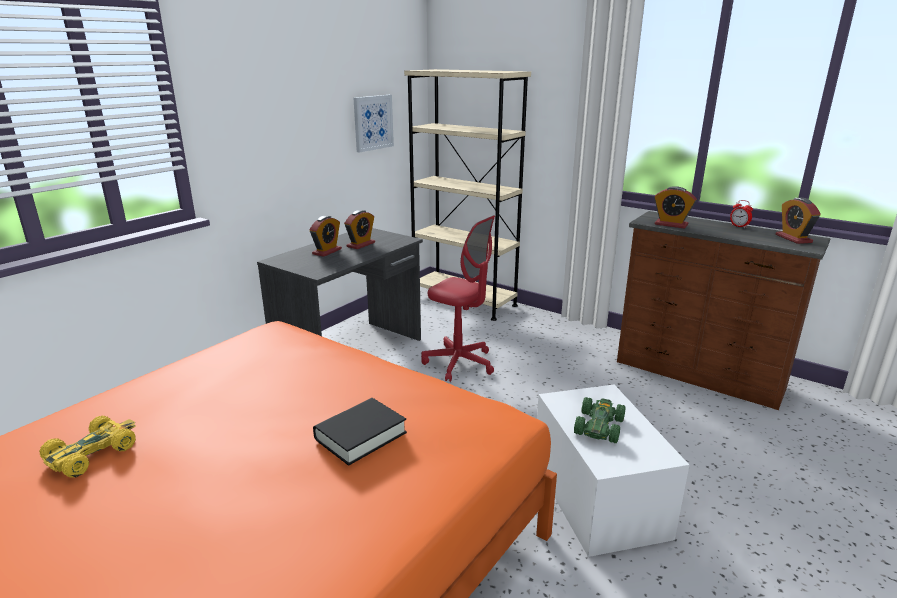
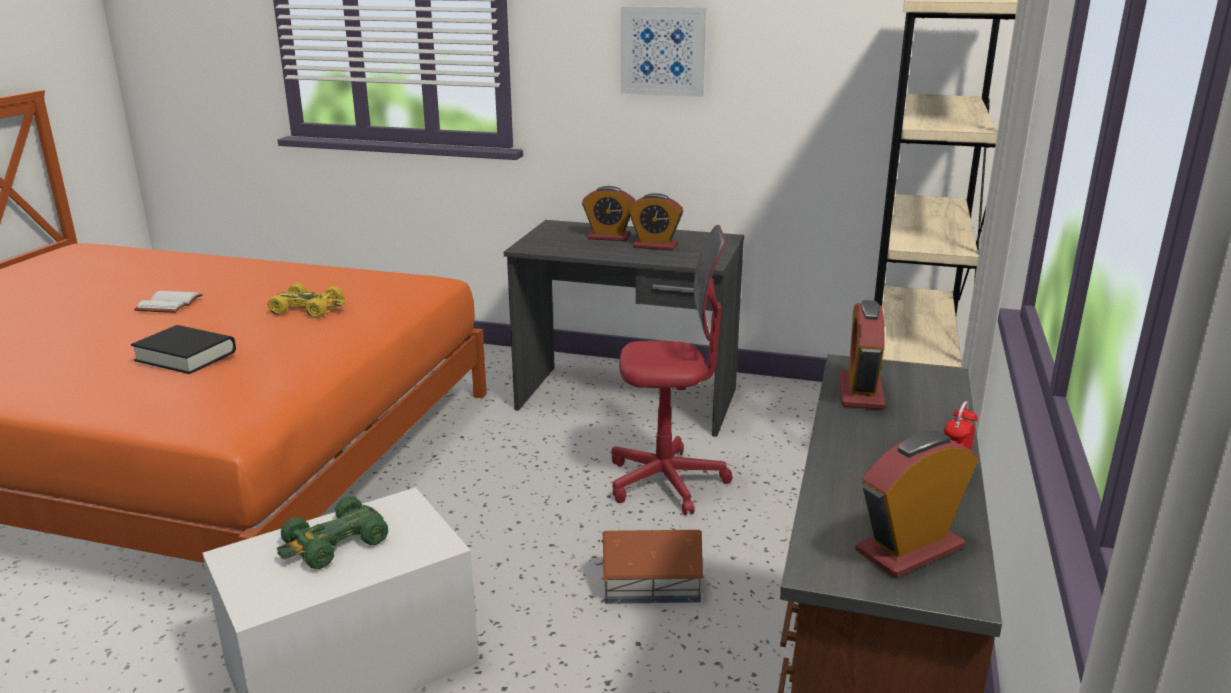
camera: 70 degrees right, 0 degrees up
(92, 453) = (178, 281): yellow toy car -> yellow toy car (309, 309)
(178, 455) = (168, 304): none -> white book
(373, 122) = (837, 76): picture -> picture (663, 51)
(459, 363) = (666, 482): red office chair -> red office chair turned 105 degrees counterclockwise
(553, 387) = (652, 584): none -> toy house
(599, 426) = (334, 544): green toy car -> green toy car turned 135 degrees clockwise

